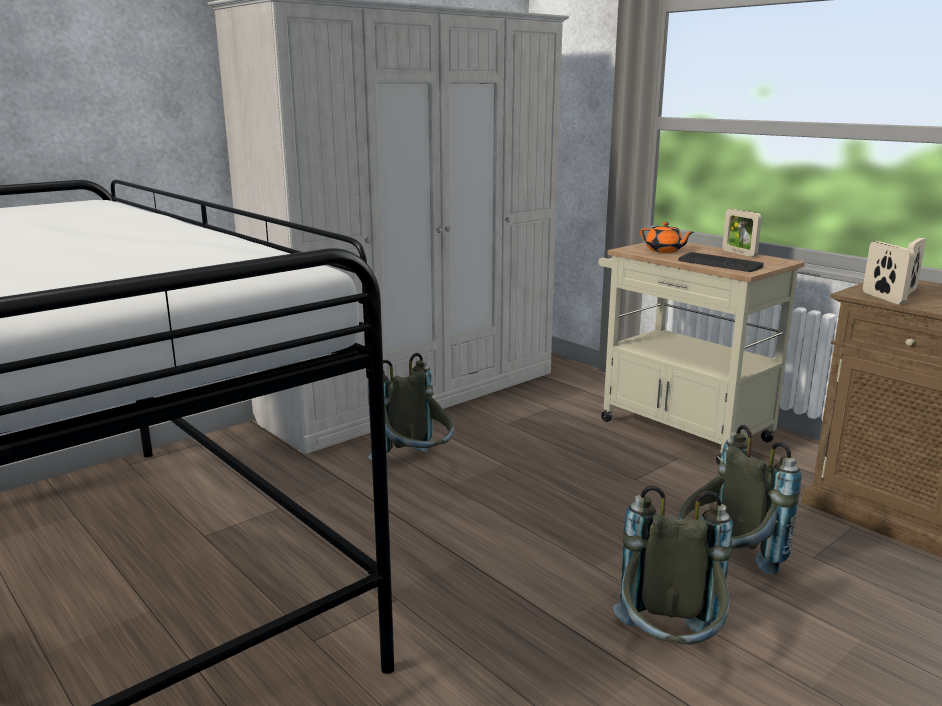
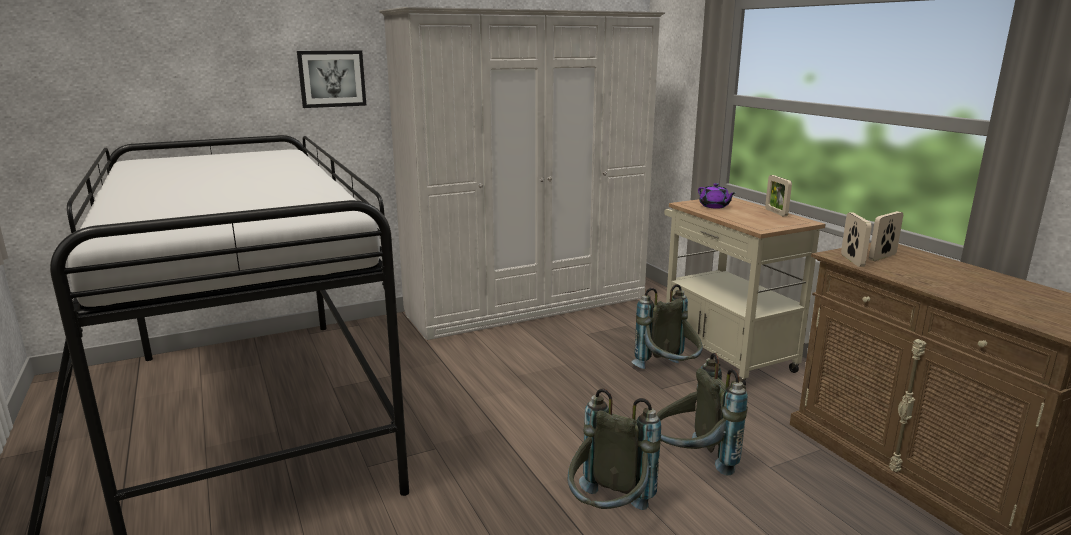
camera: 15 degrees right, 0 degrees up
(145, 98) = (332, 78): none -> picture
(416, 465) = (500, 357): grey backpack -> grey backpack (668, 373)
(664, 250) = (714, 206): orange teapot -> purple teapot
(719, 264) = (747, 221): keyboard -> none

